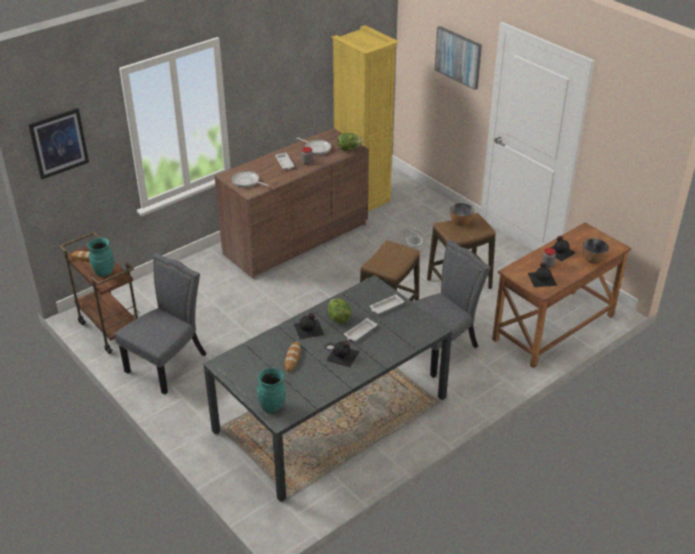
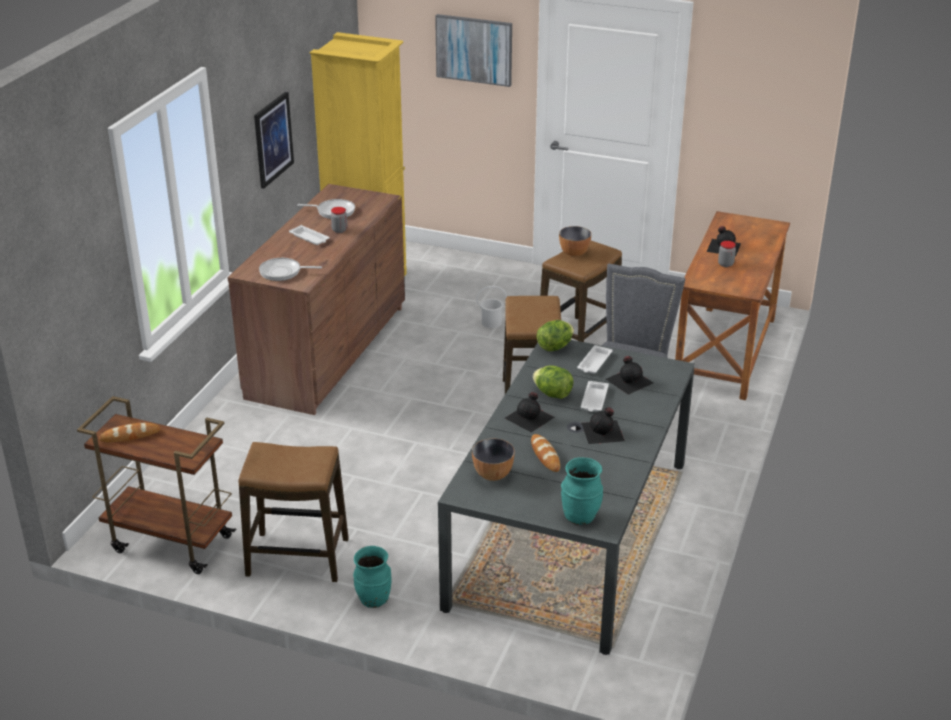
camera: 30 degrees left, 5 degrees down
(58, 143) = (52, 262): picture -> picture (273, 139)
(103, 272) = (171, 445): turquoise vase -> turquoise vase (373, 600)
(166, 365) = (298, 557): grey chair -> stool
(348, 149) = (376, 202): lettuce -> lettuce (555, 347)
(542, 278) = (735, 279): black bottle -> black bottle (629, 380)
(593, 260) = (766, 245): bowl -> bowl (493, 474)

